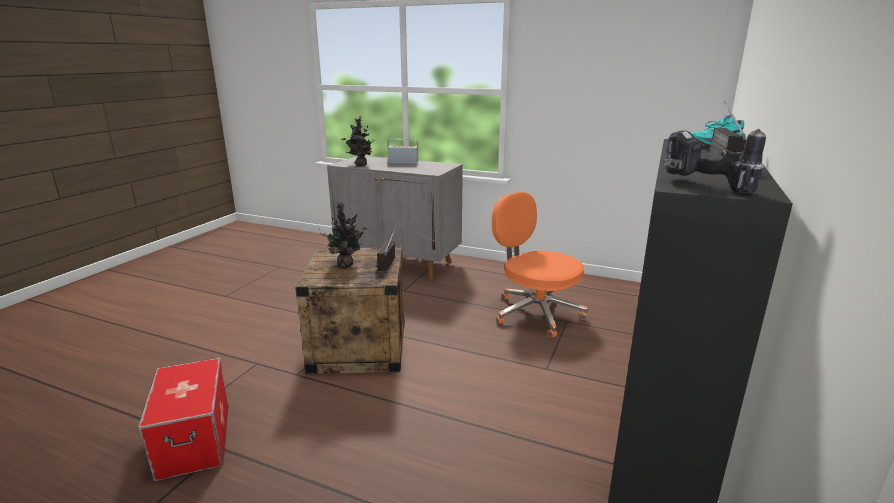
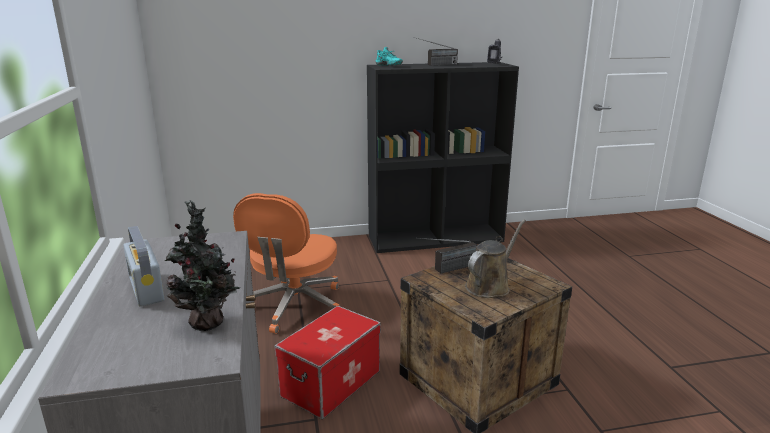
camera: 125 degrees left, 0 degrees up
(195, 440) = (692, 385): storage box -> storage box (331, 383)
(346, 264) = (490, 286): potted plant -> brown watering can

